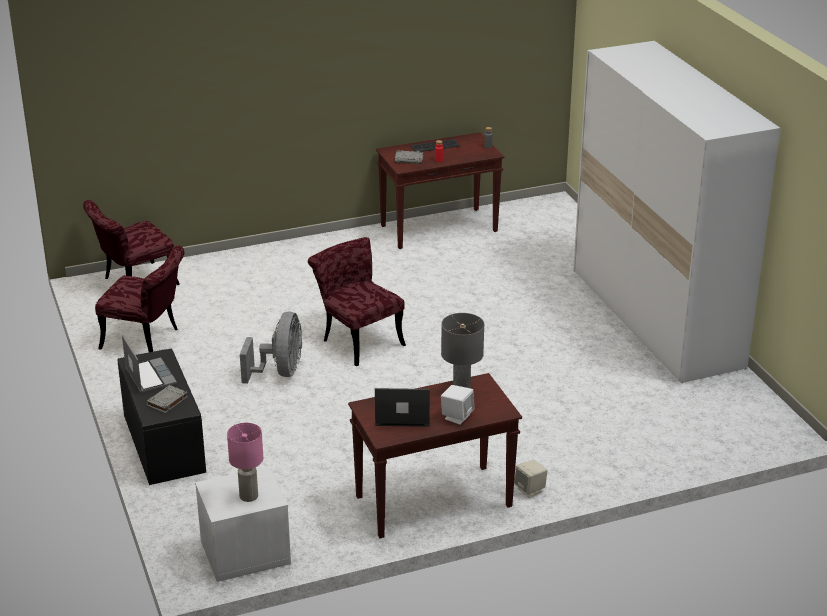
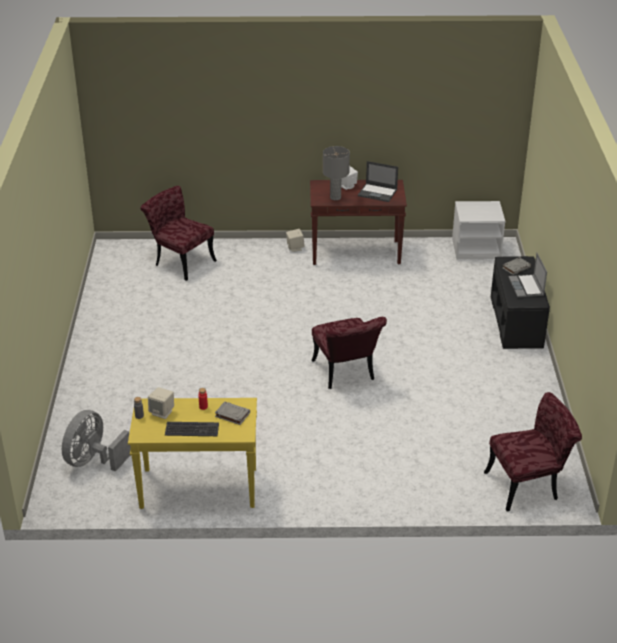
camera: 160 degrees left, 5 degrees up
(147, 340) = (520, 413): red chair -> red chair (180, 261)
(249, 496) = (475, 208): pink table lamp -> none
(280, 372) = (418, 358): grey fan -> grey fan (93, 461)
(439, 228) = (197, 489): brown console table -> yellow console table
(471, 151) = (162, 412): none -> beige speaker
(655, 318) = (102, 341): white wardrobe -> none

